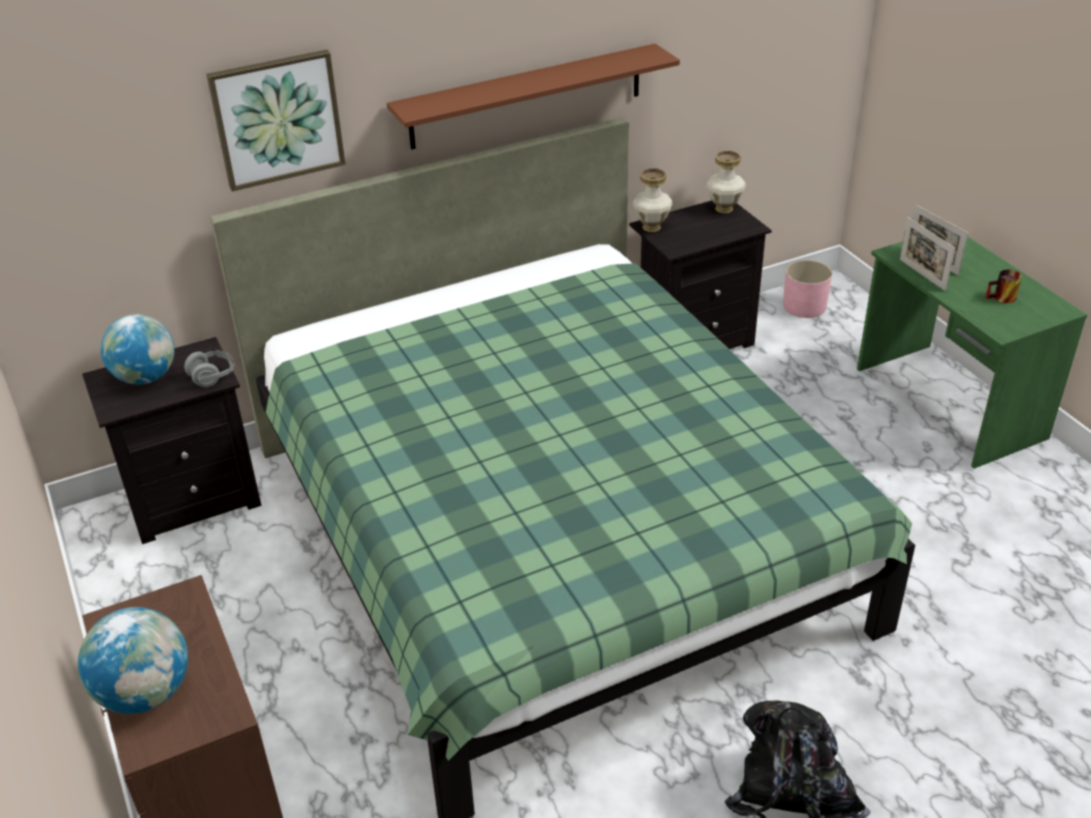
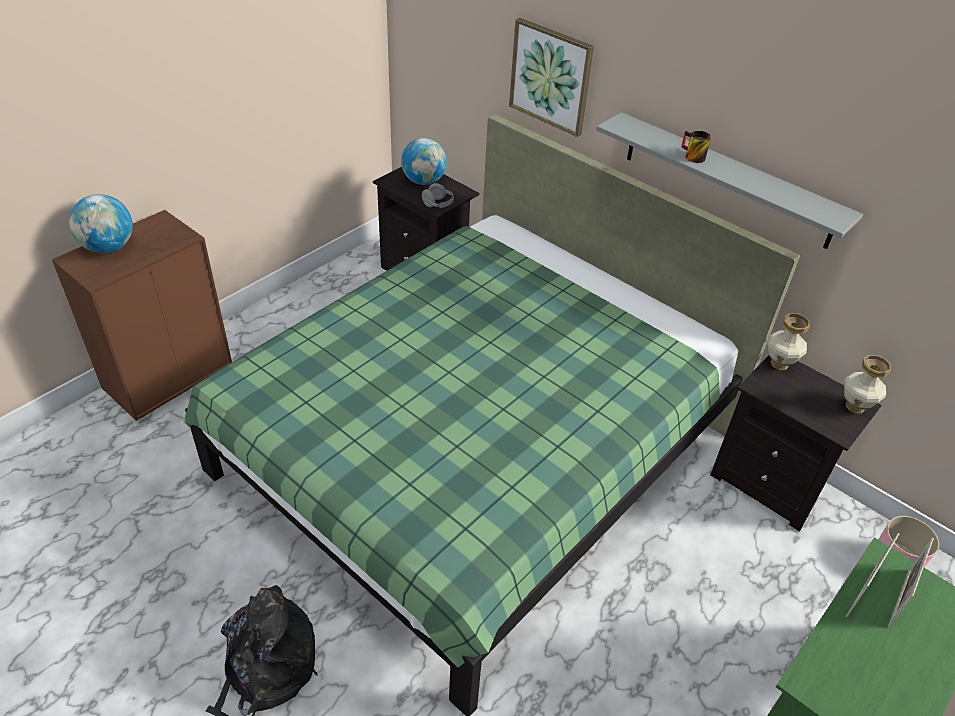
camera: 65 degrees right, 5 degrees up
(527, 96) = (727, 180): brown shelf -> grey shelf
(1002, 299) = (872, 677): mug -> mug (691, 156)

